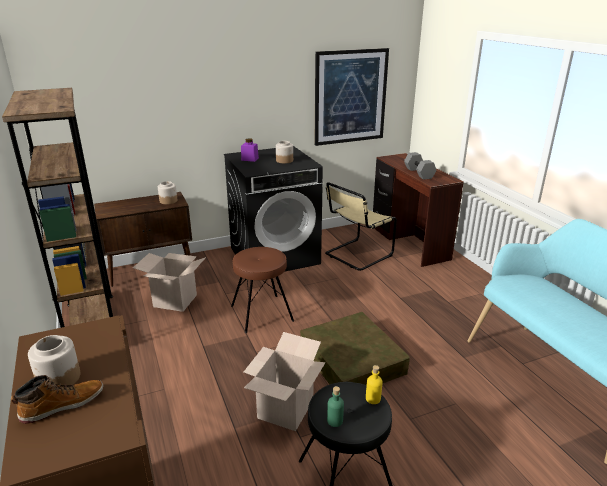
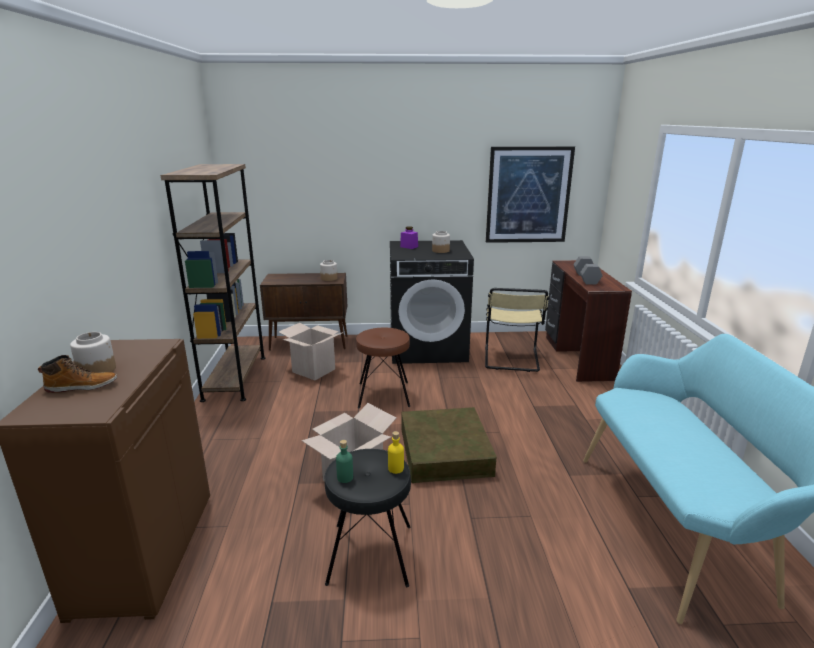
camera: 20 degrees right, 5 degrees down
(356, 255) = (511, 360): beige chair -> beige chair turned 60 degrees counterclockwise

